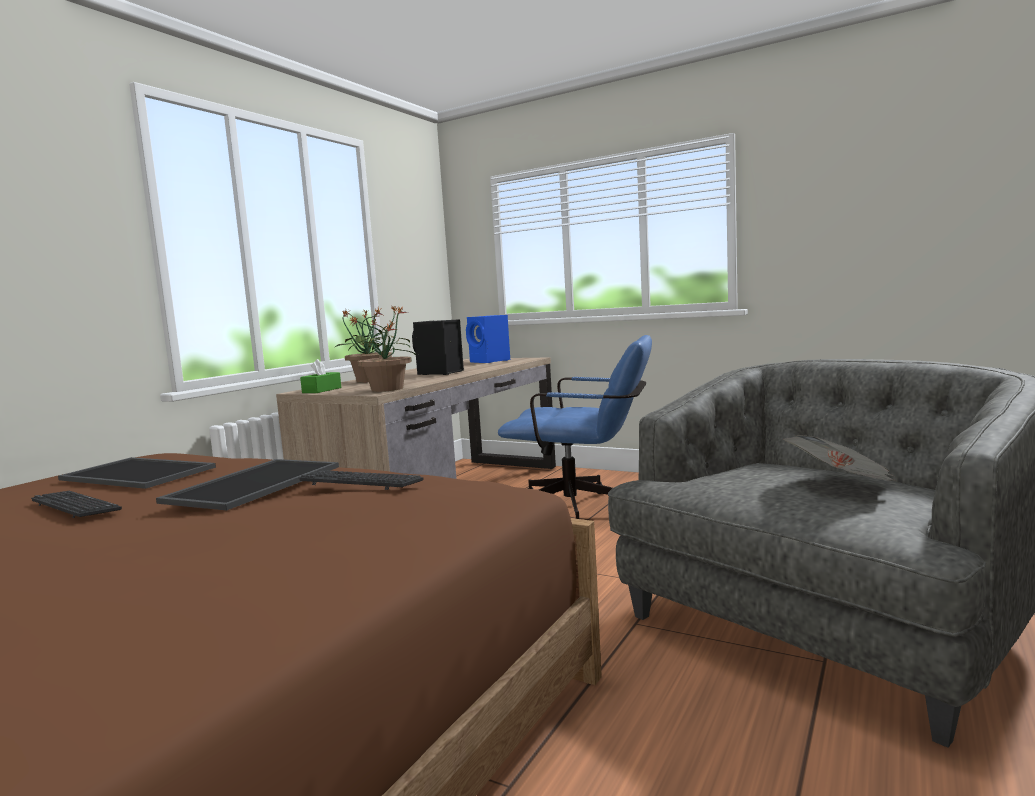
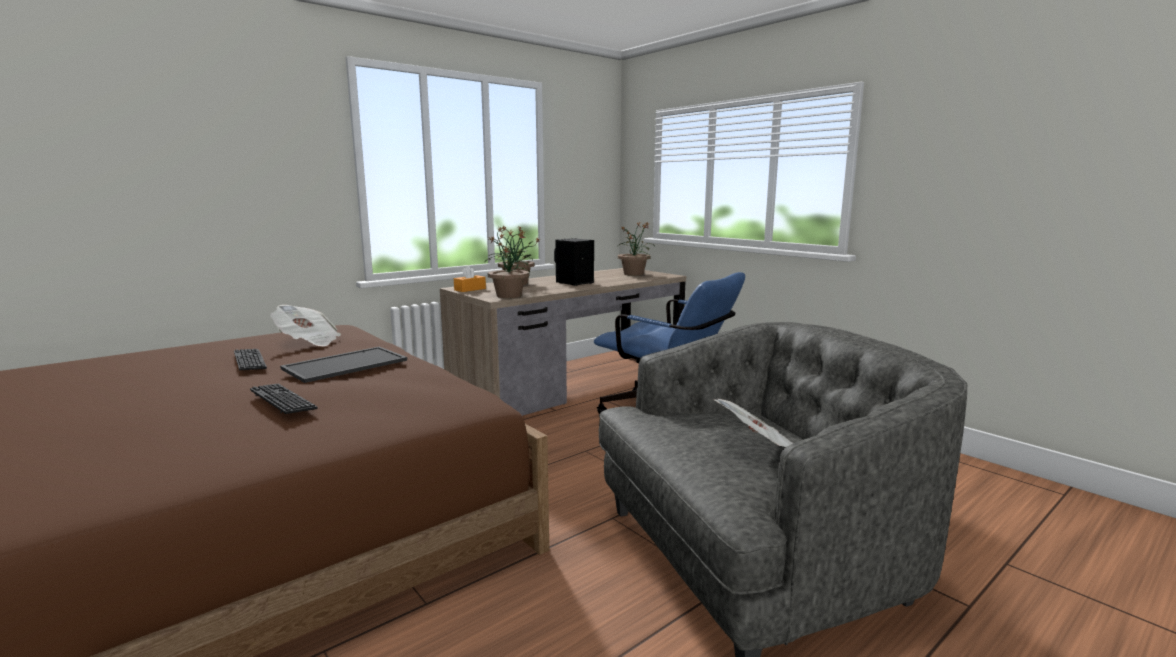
camera: 20 degrees right, 5 degrees up
(141, 473) = (308, 341): tray -> newspaper
(322, 390) = (470, 289): green tissue box -> orange tissue box
(360, 482) = (394, 377): keyboard -> keyboard (282, 400)
(490, 361) = (633, 274): blue speaker -> potted plant

